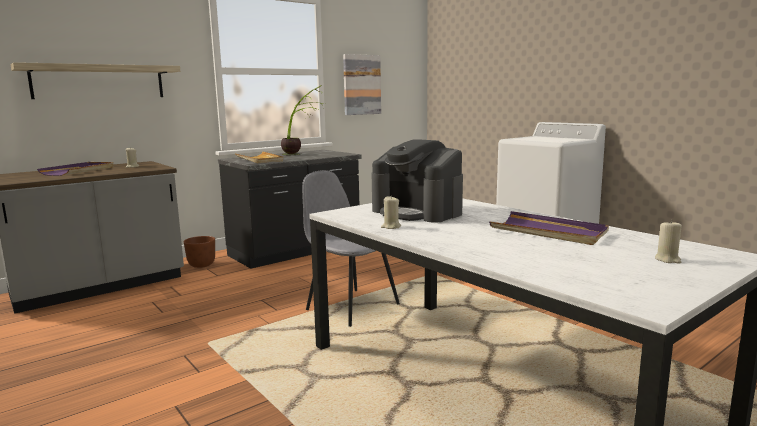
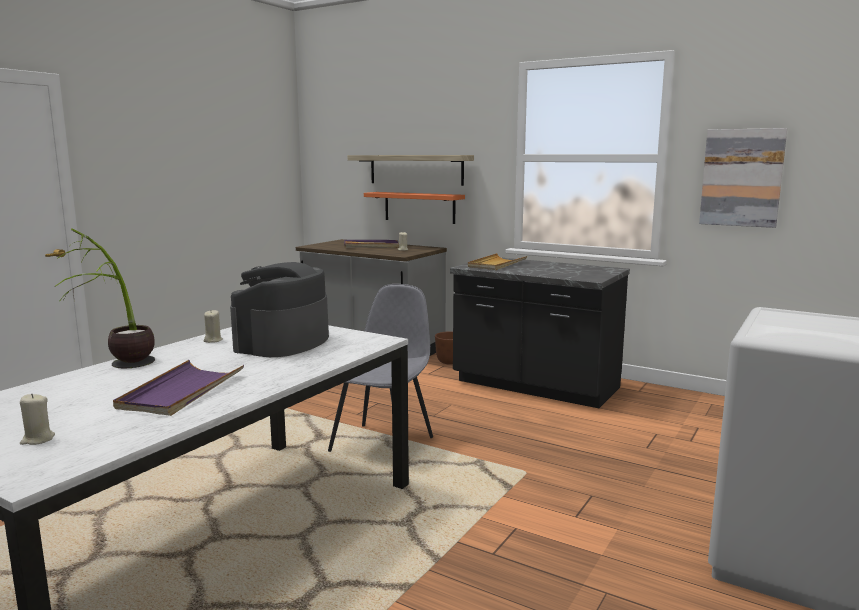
camera: 70 degrees right, 0 degrees up
(109, 123) = (419, 207): none -> orange shelf
(301, 154) = (561, 268): potted plant -> potted plant (119, 370)

